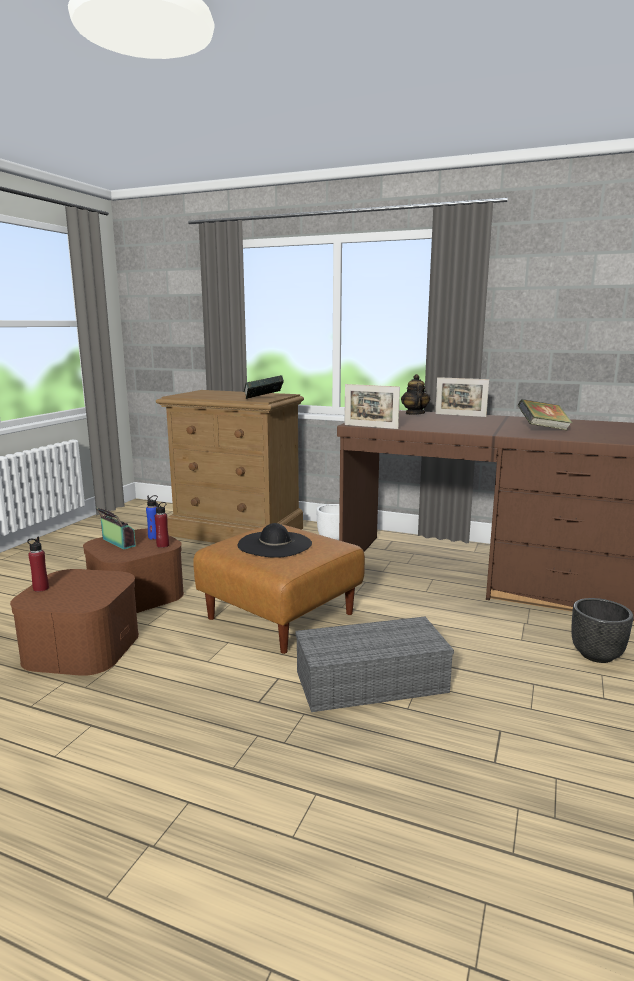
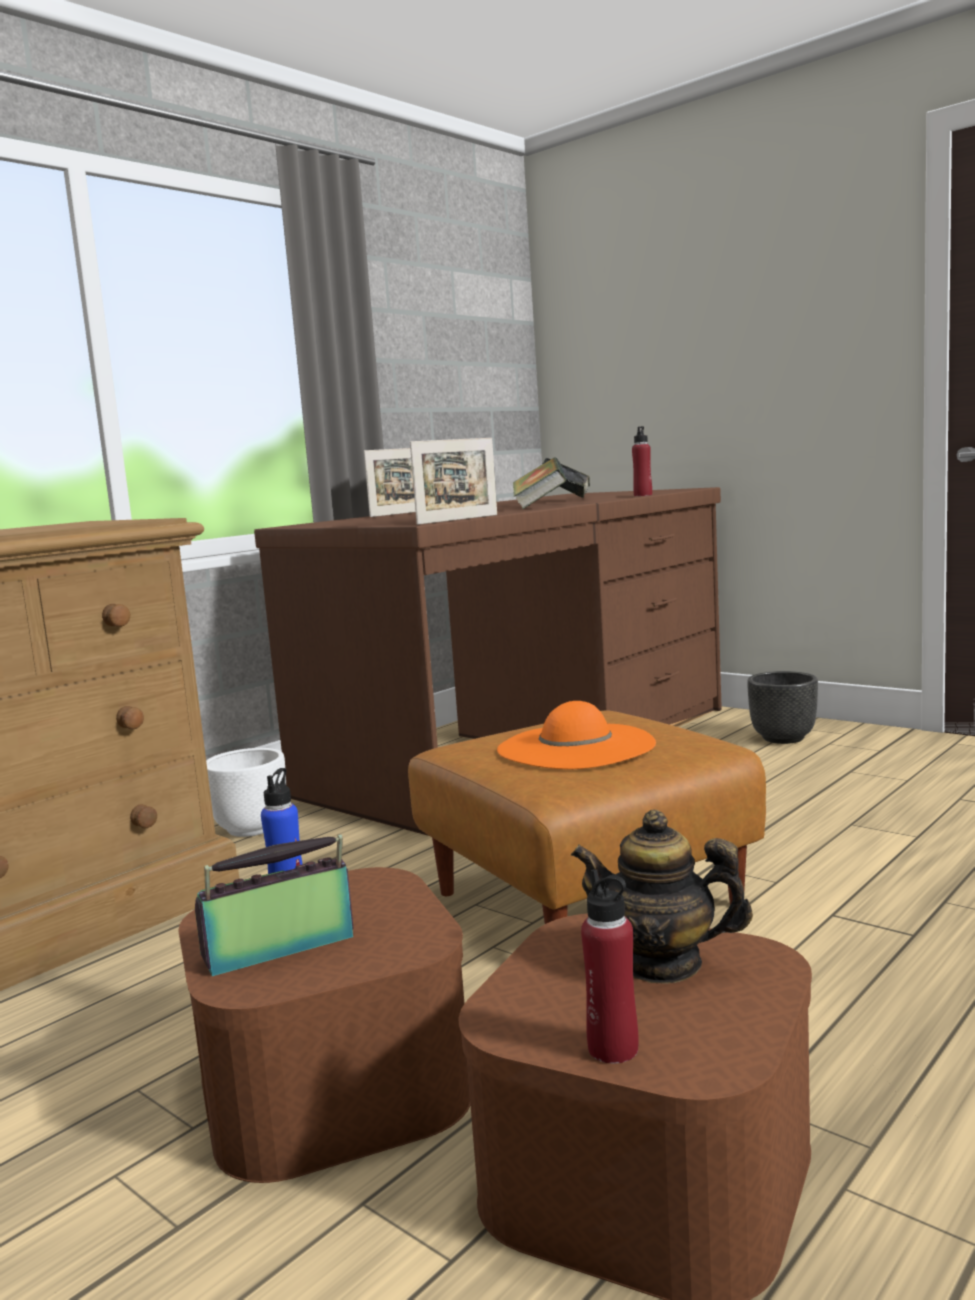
camera: 70 degrees left, 5 degrees down
(163, 545) = (371, 886): red bottle -> red bottle (643, 495)
(263, 399) = (129, 521): book -> book (539, 506)
(274, 544) = (576, 746): black hat -> orange hat
(369, 683) = (849, 851): grey storage box -> none
(414, 414) = (353, 519): teapot -> teapot (661, 964)

